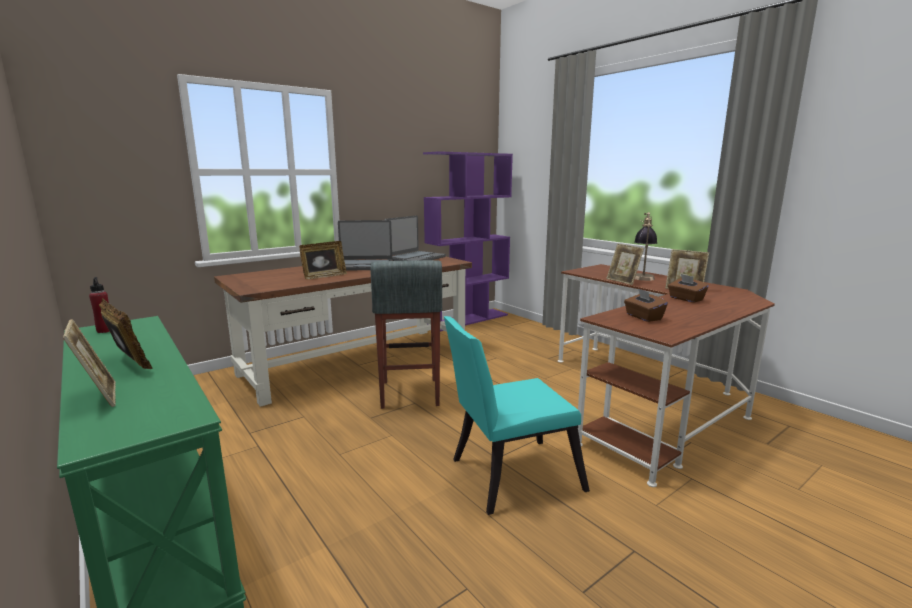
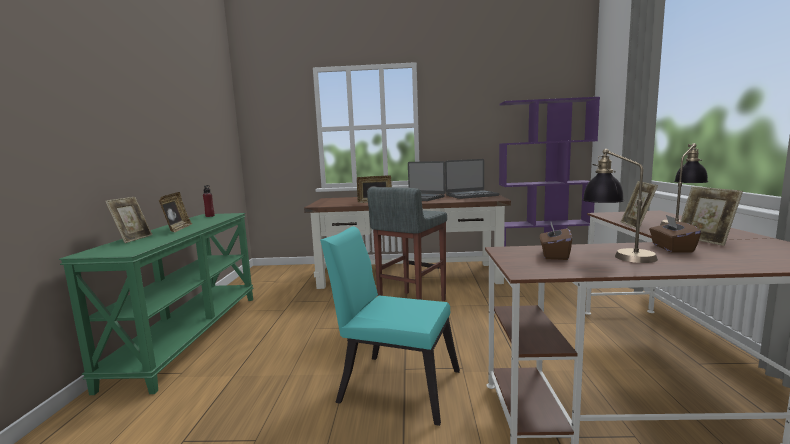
camera: 40 degrees right, 5 degrees down
(675, 310) = (616, 256): none -> table lamp

